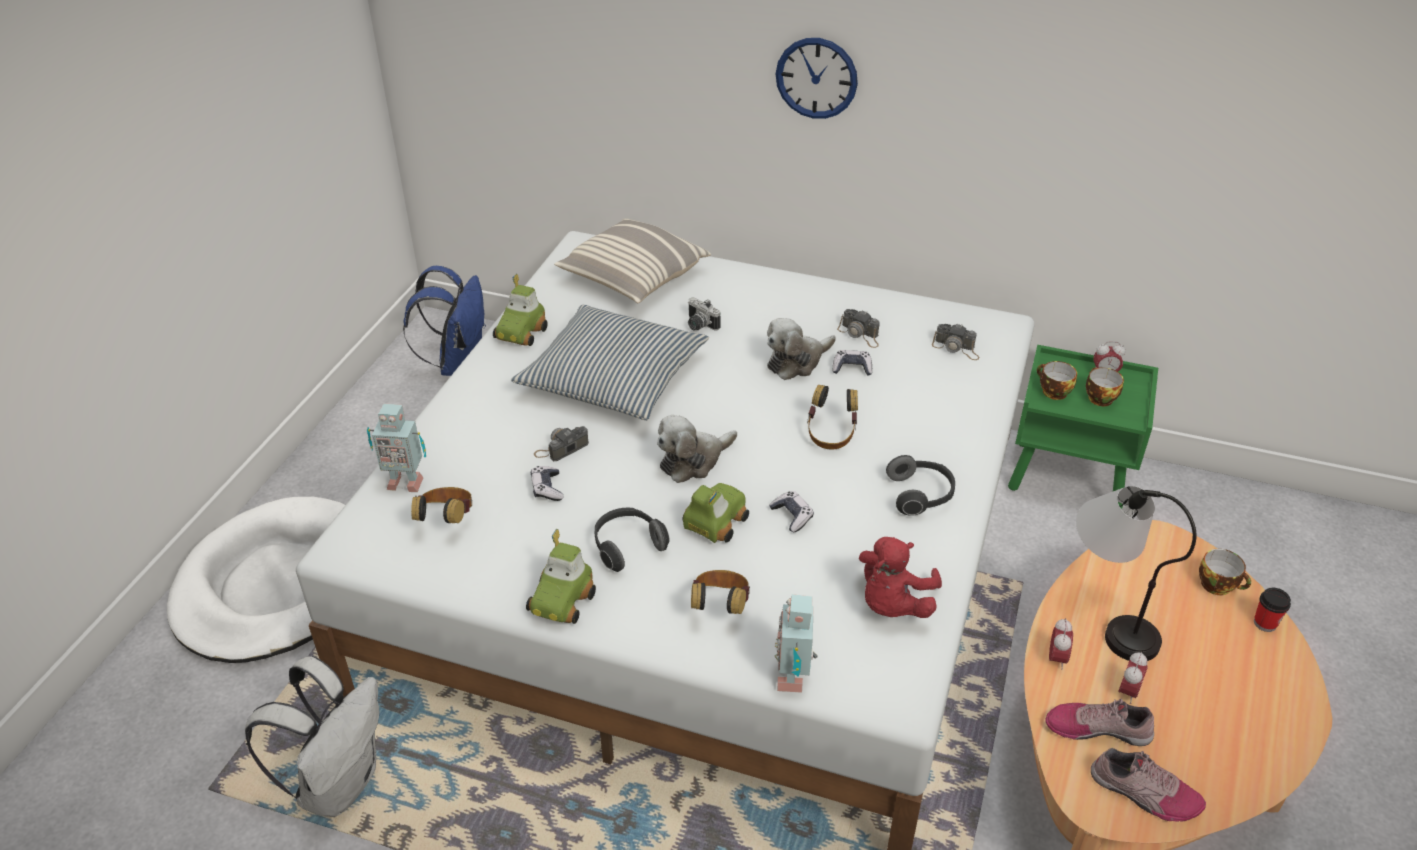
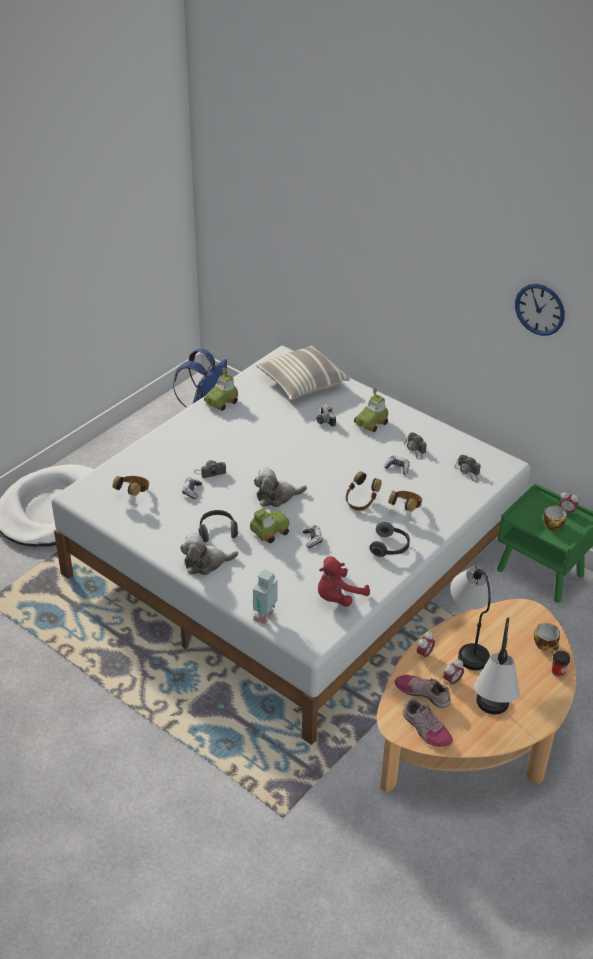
camera: 20 degrees right, 0 degrees up
(339, 783) = (48, 617): white backpack -> none
(404, 482) = (121, 468): toy robot -> none
(563, 602) = (171, 549): toy car -> toy car (371, 423)
(613, 377) = (258, 439): pillow -> none
(720, 606) = (248, 573): headphones -> headphones (405, 509)
(797, 361) = (367, 456): plush toy -> plush toy (206, 563)
(816, 78) = (420, 290): wall clock -> wall clock (540, 309)
(1052, 392) = (525, 514): cup -> none
(1225, 739) = (489, 719): none -> table lamp

